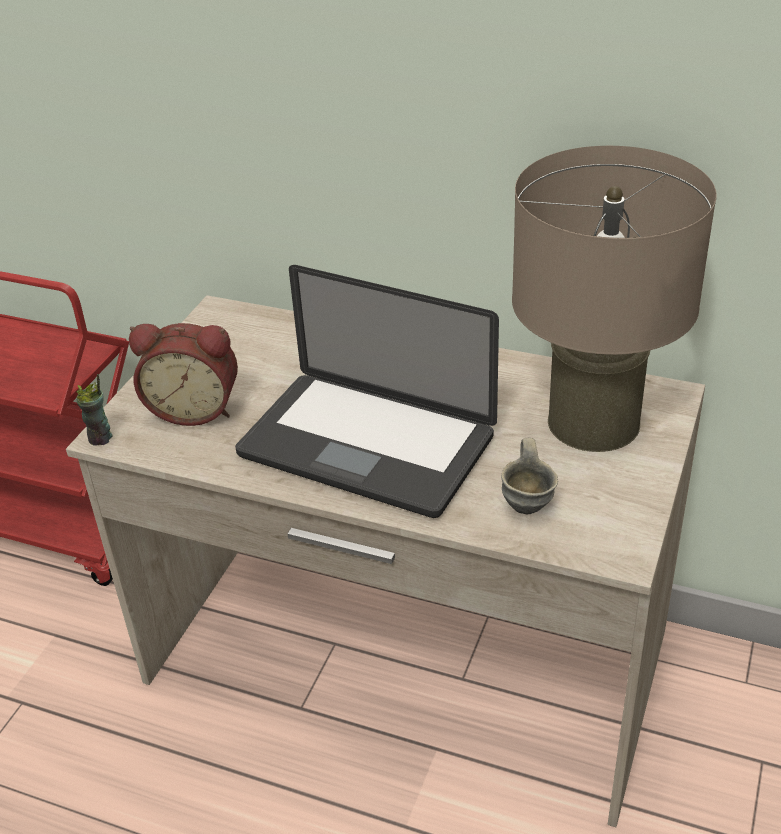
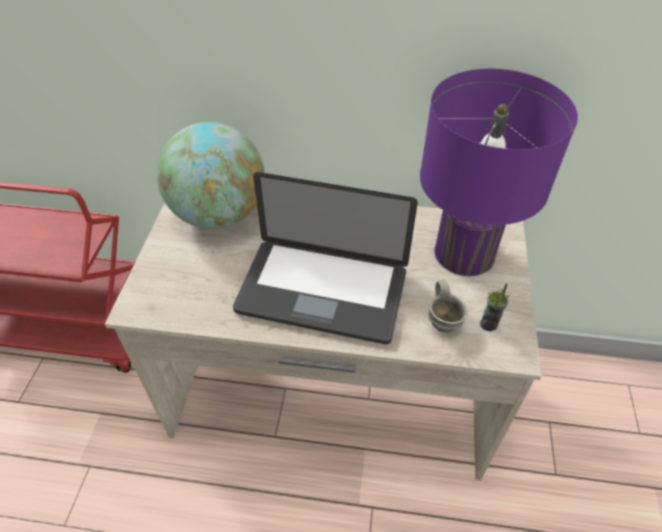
camera: 15 degrees left, 10 degrees up
(101, 438) = (129, 311): cup -> cup (489, 324)
(195, 408) = (192, 277): alarm clock -> none
(255, 338) = (219, 214): none -> globe
(594, 422) = (464, 253): beige table lamp -> purple table lamp

